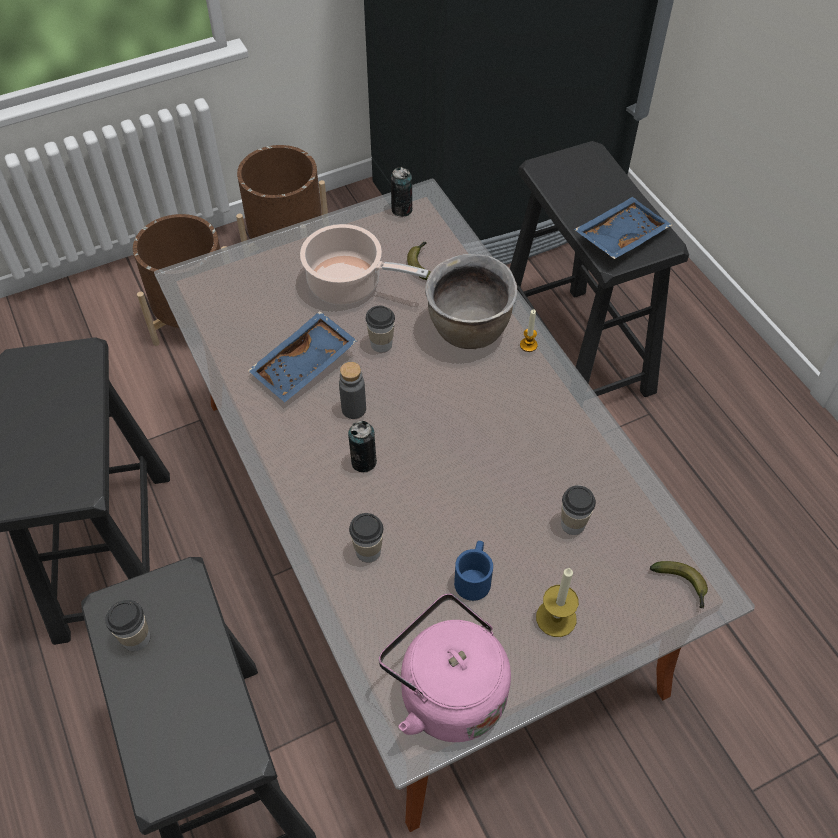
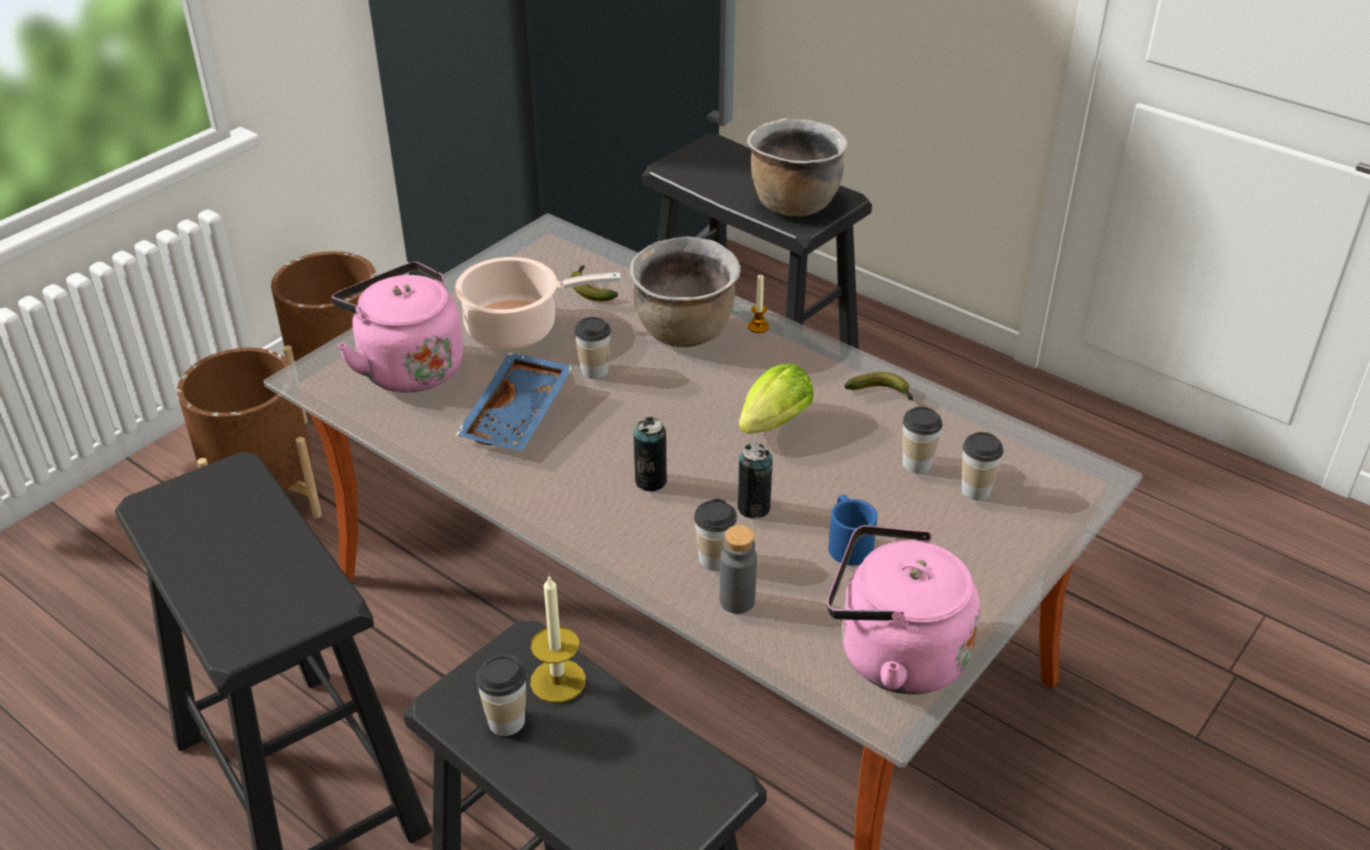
camera: 25 degrees left, 15 degrees down
(253, 293) = (407, 367): none -> pink kettle
(354, 409) = (604, 437): grey bottle -> grey bottle (737, 601)
(402, 210) = (532, 248): can -> can (753, 508)
(481, 445) = (771, 426): none -> lettuce
(556, 618) = (959, 549): candle -> candle (558, 681)
(604, 568) = (975, 490): none -> cup
(619, 236) = (794, 203): blue tray -> brown cooking pot
(682, 585) = (1062, 479): banana -> banana (882, 393)

